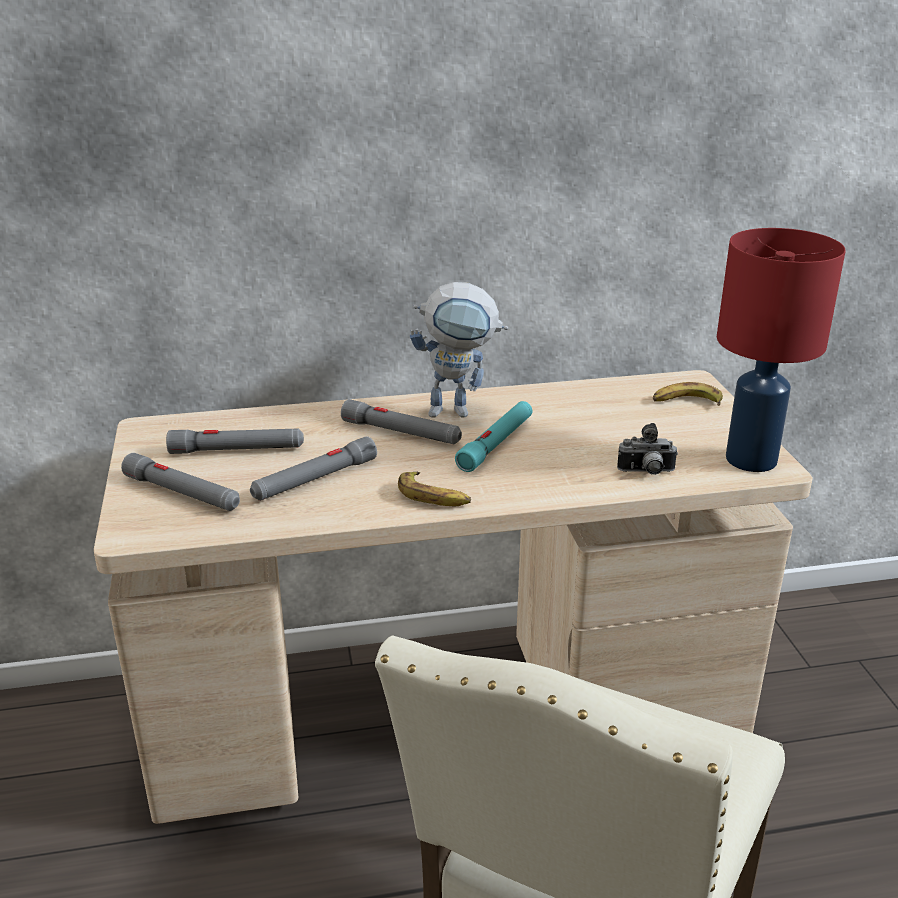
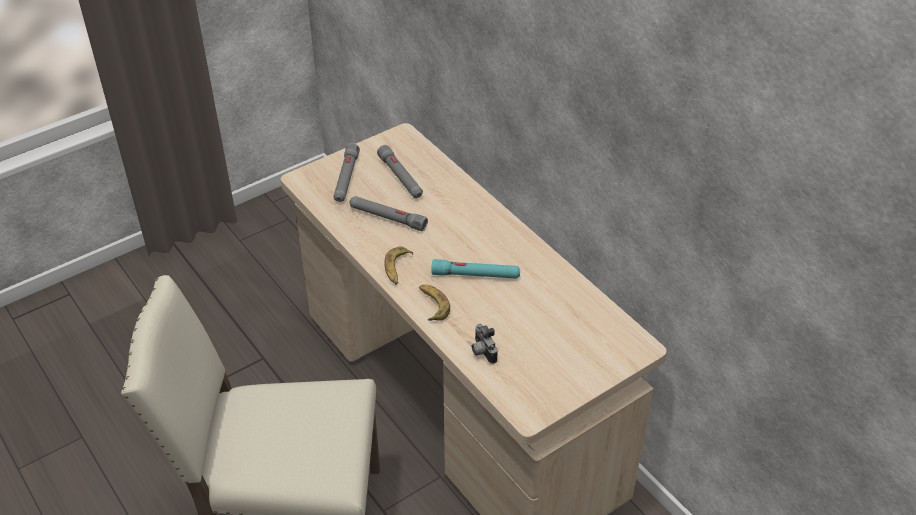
camera: 65 degrees right, 15 degrees up
(401, 432) = (462, 231): grey flashlight -> none
(459, 411) = (507, 246): toy robot -> none
(686, 402) = (600, 351): banana -> banana (432, 305)
(753, 460) = (533, 401): red table lamp -> none

